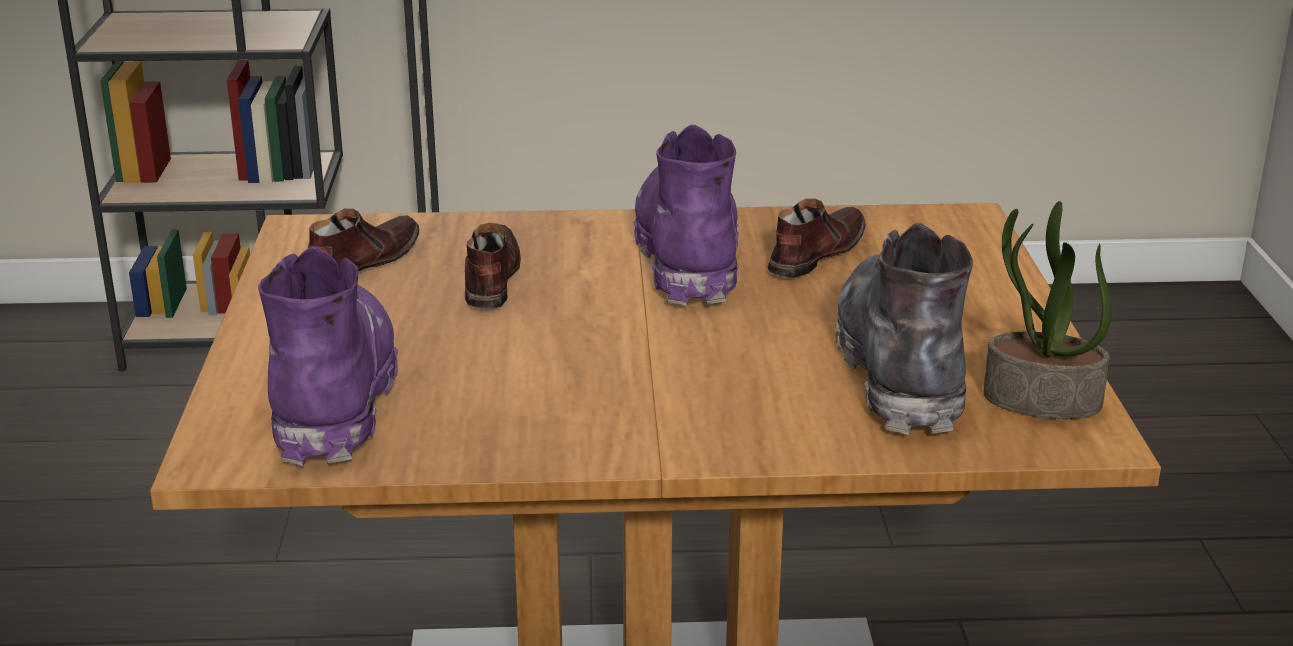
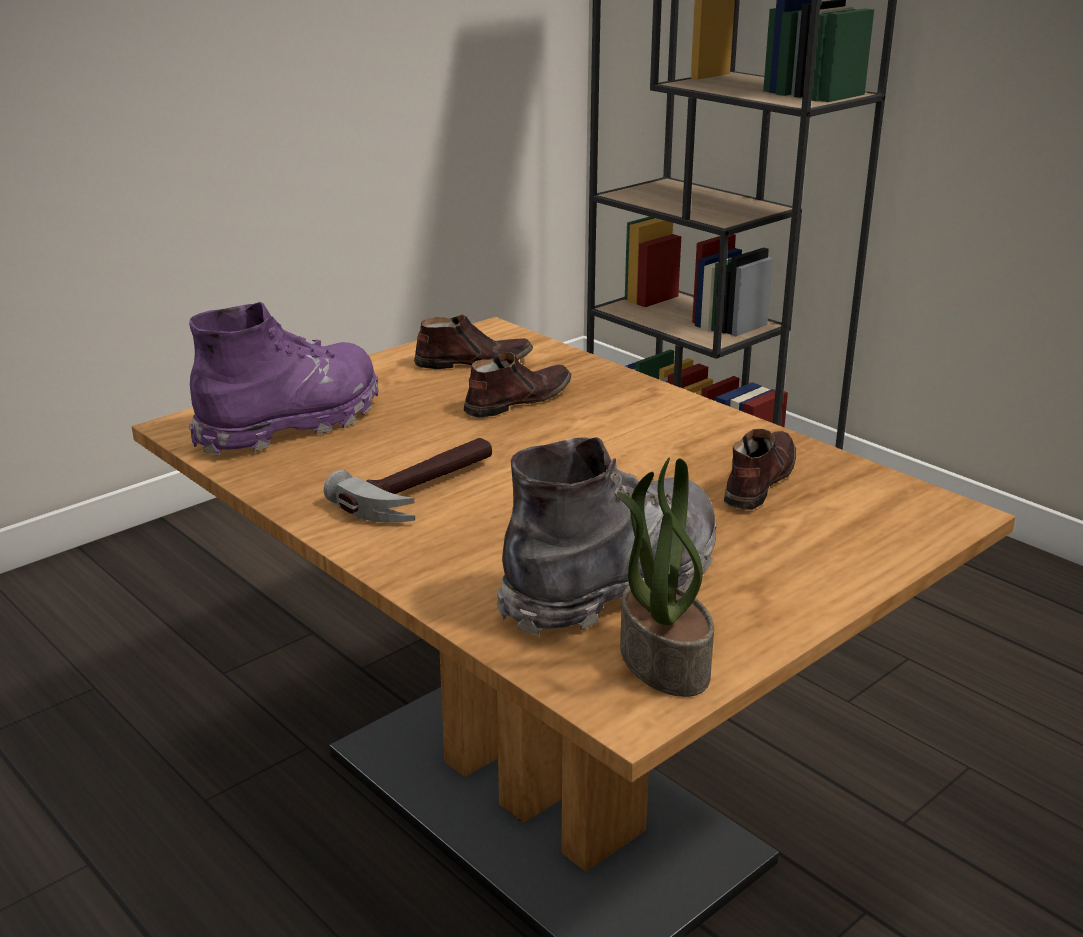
camera: 50 degrees right, 0 degrees up
(608, 387) = (424, 491): none -> hammer
(688, 259) = (661, 443): purple boot -> none
(815, 254) = (758, 481): brown shoe -> brown shoe turned 60 degrees counterclockwise

